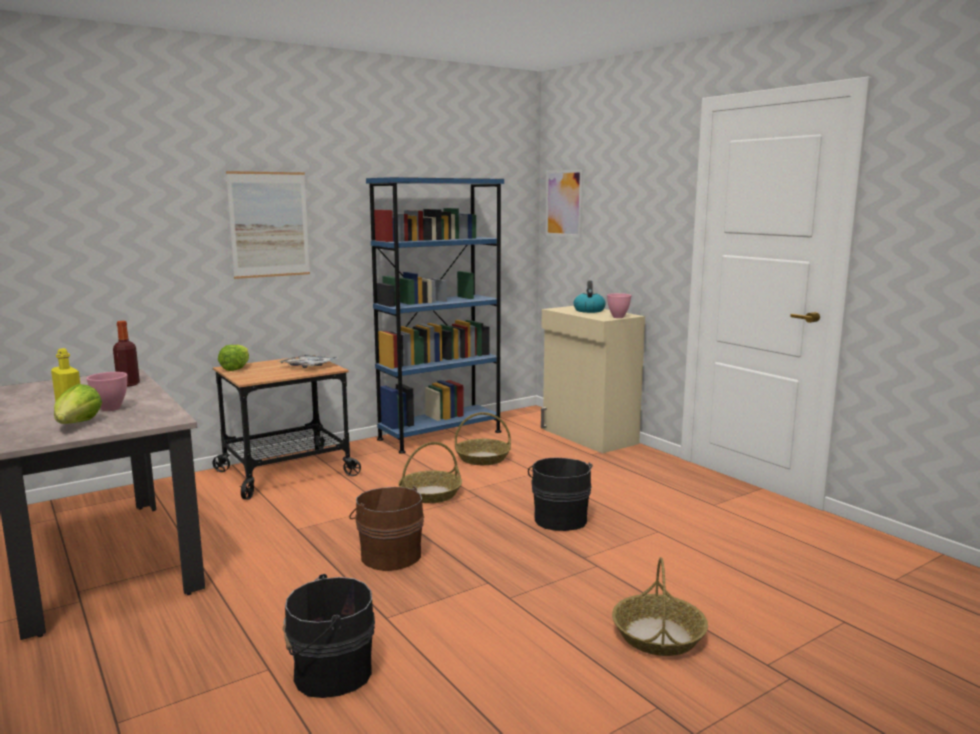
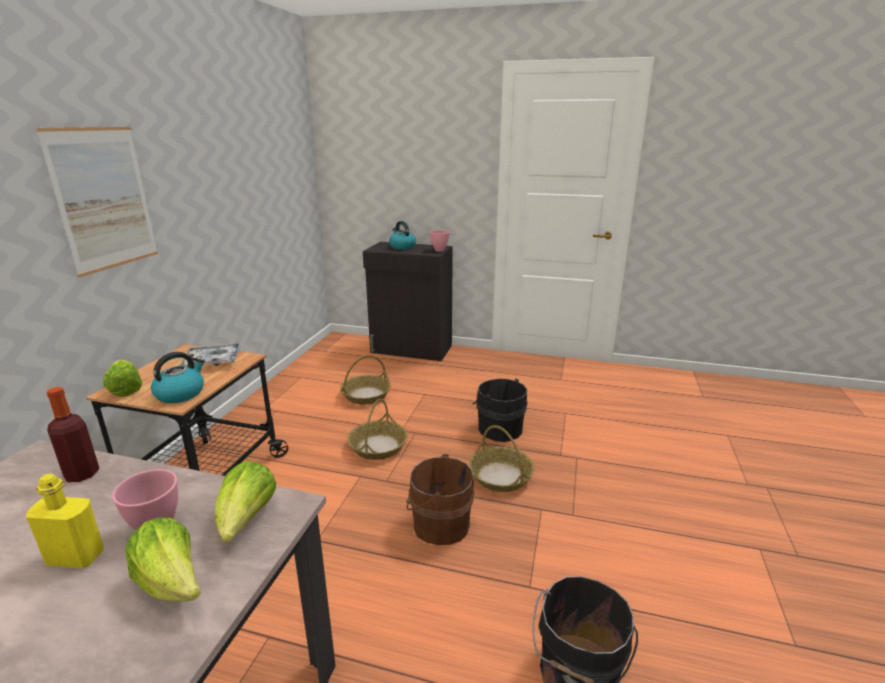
camera: 40 degrees left, 10 degrees up
(145, 417) = (246, 521): none -> lettuce
(257, 377) = (181, 393): none -> kettle
(440, 435) = (297, 384): blue bookcase -> none
(564, 203) = (349, 151): picture -> none
(588, 436) = (411, 349): beige cabinet -> black cabinet
(658, 636) = (683, 495): basket -> basket (501, 476)

